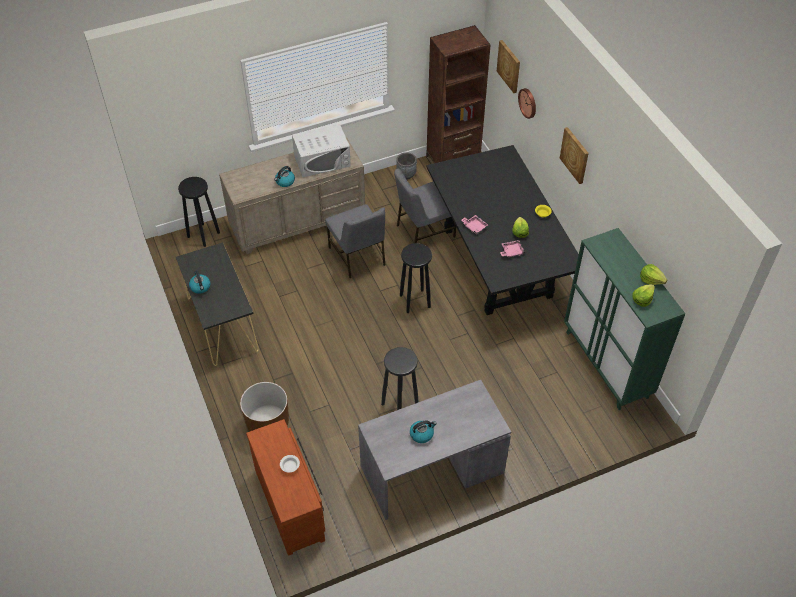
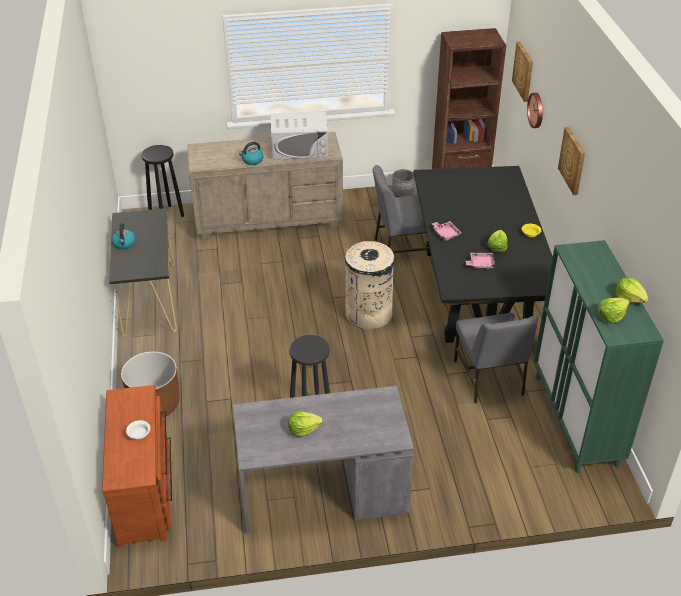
camera: 15 degrees right, 10 degrees down
(358, 256) = (320, 261): grey chair -> grey chair (489, 378)
(415, 301) = (368, 314): black stool -> beige trash can
(422, 434) = (303, 429): kettle -> lettuce

